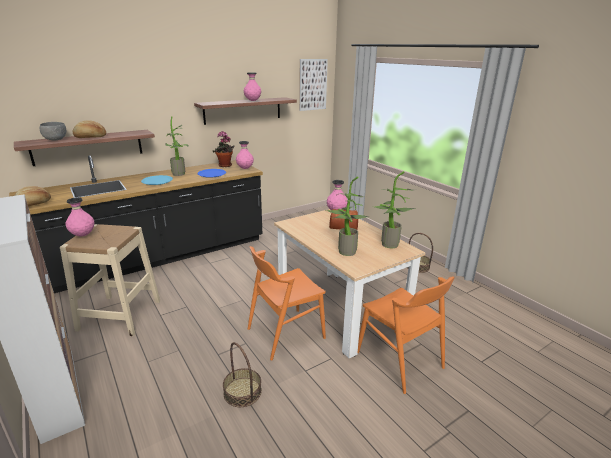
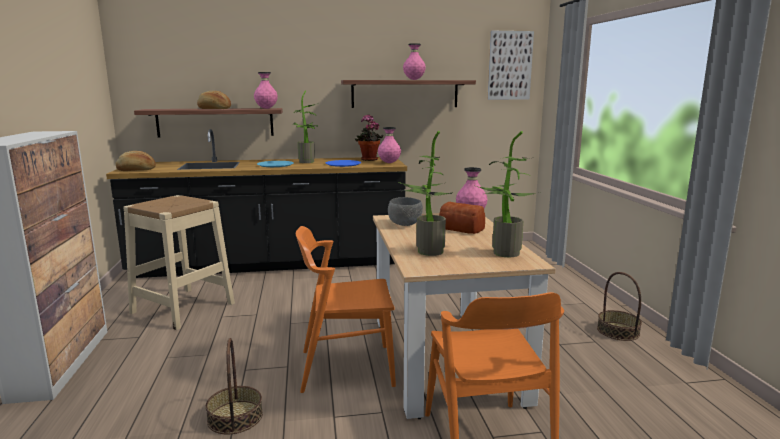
camera: 25 degrees right, 10 degrees down
(56, 140) = (180, 109): grey bowl -> grey bowl (405, 224)
(83, 235) = (155, 201): pink vase -> pink vase (266, 108)

